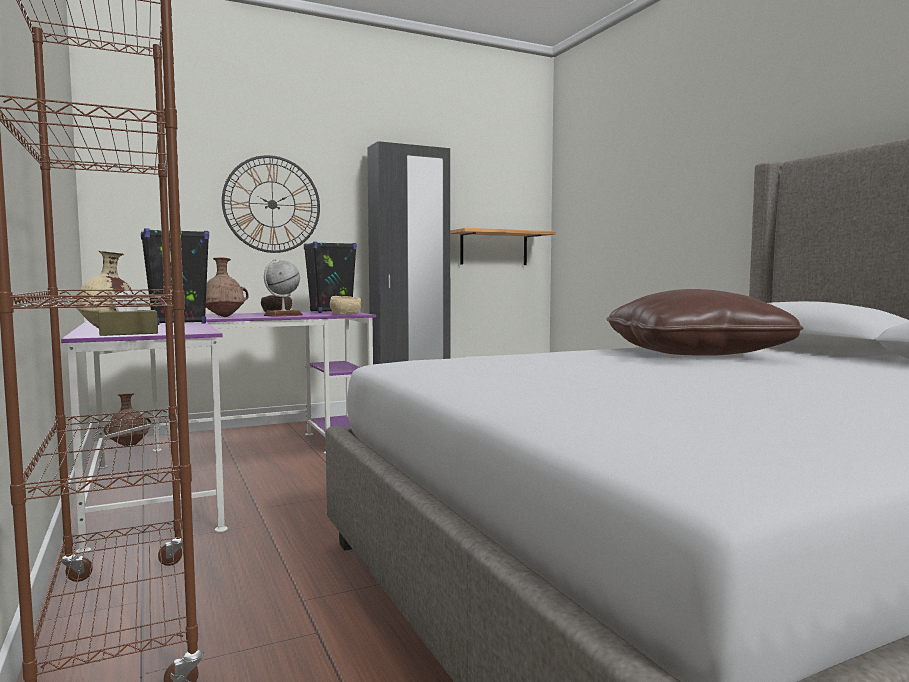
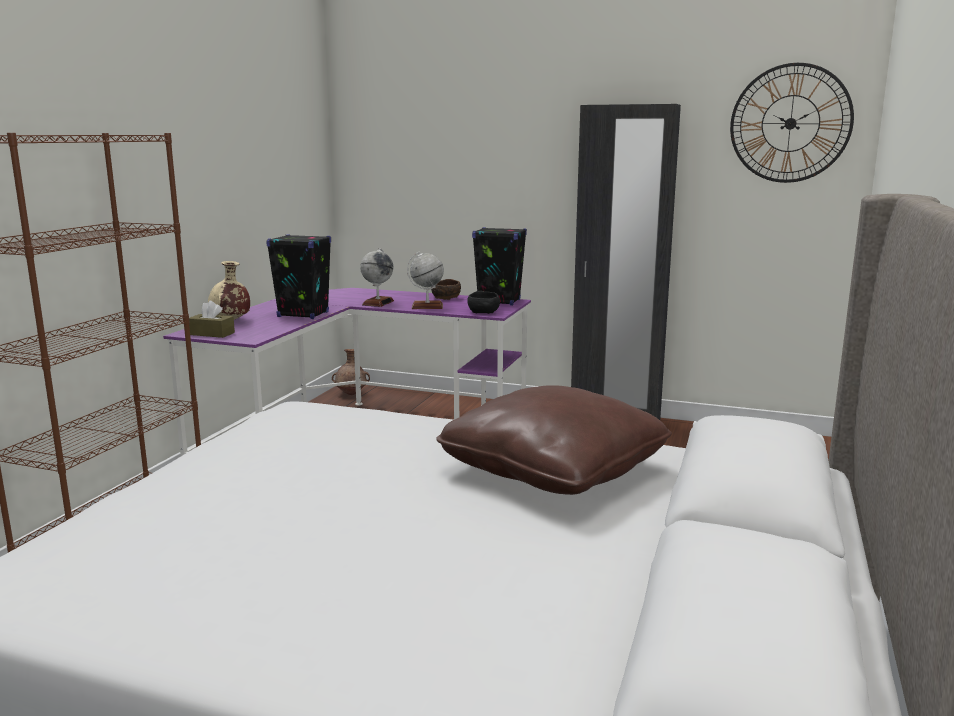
camera: 45 degrees right, 10 degrees up
(224, 317) = (378, 303): brown vase -> globe
(272, 204) = (486, 176): wall clock -> wall clock (790, 123)
(346, 314) = (484, 312): beige bowl -> black bowl
(494, 248) = (763, 226): shelf -> none

